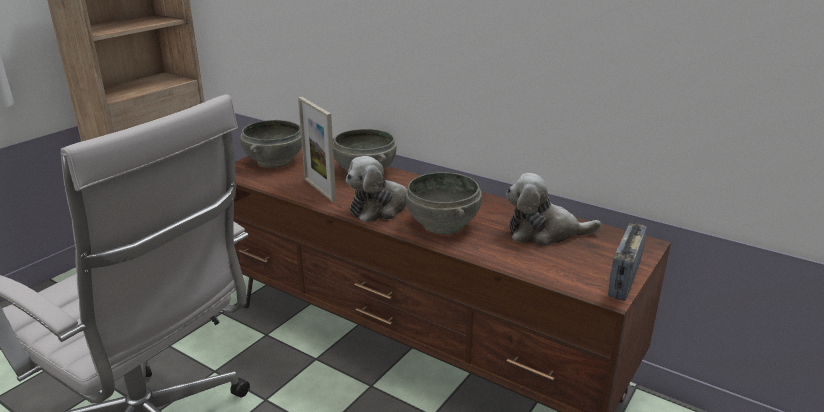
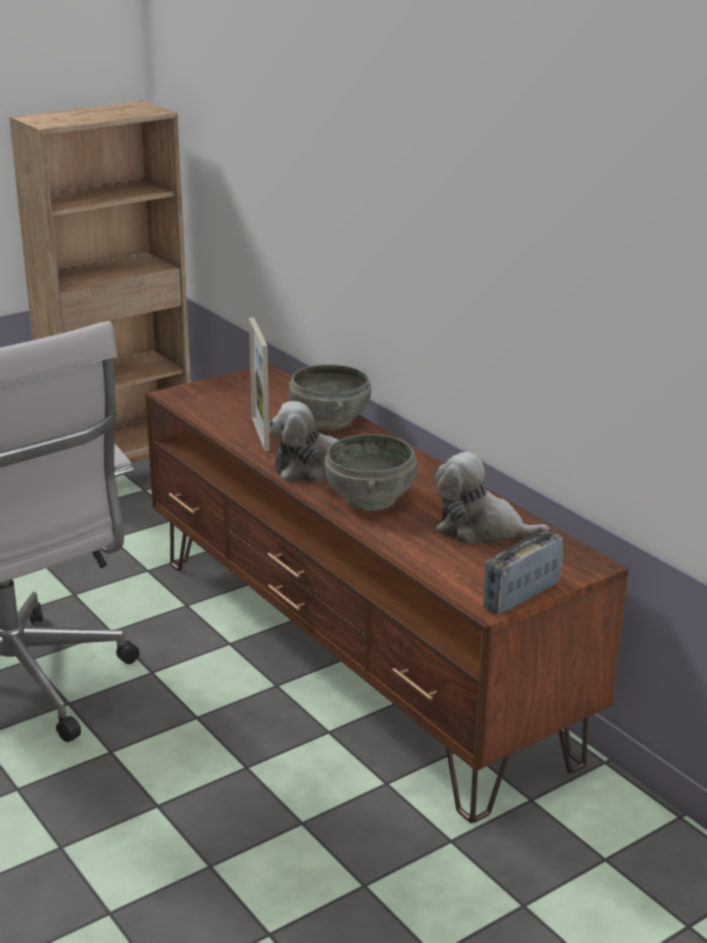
camera: 20 degrees right, 0 degrees up
(273, 161) = (231, 390): grey bowl -> none

